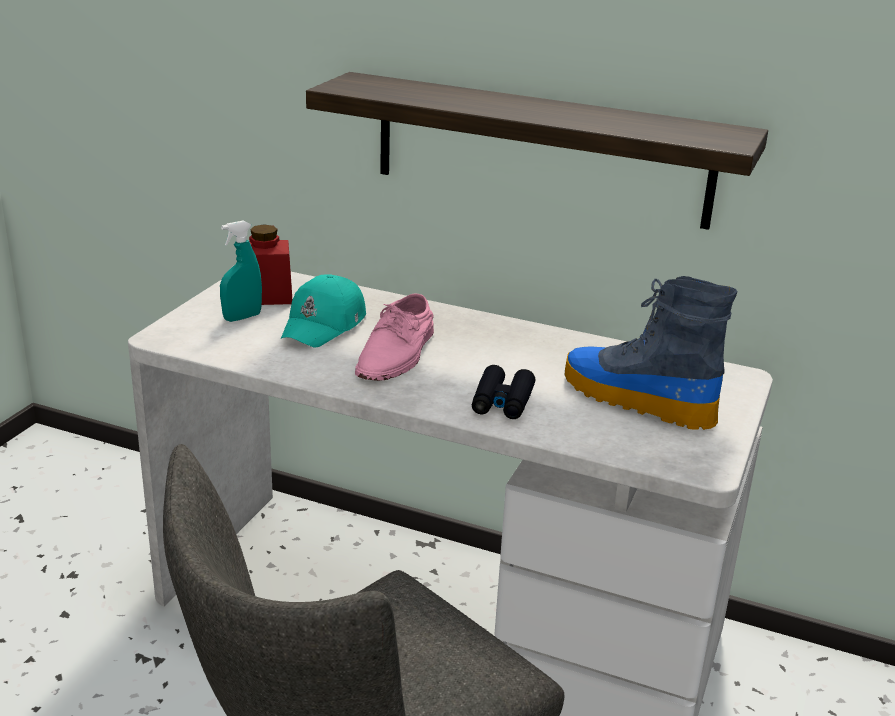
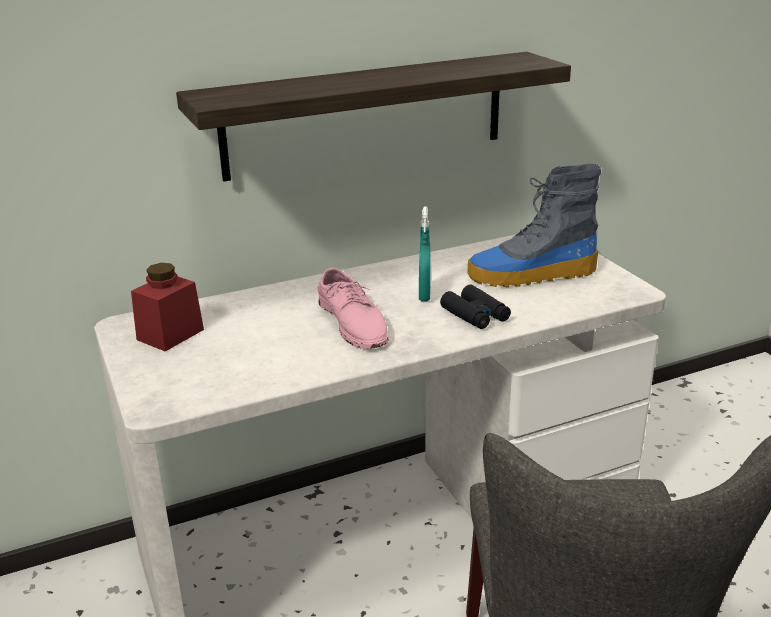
camera: 45 degrees left, 0 degrees up
(242, 317) = (188, 358): turquoise spray bottle -> turquoise spray bottle (424, 295)
(325, 325) = (262, 331): turquoise cap -> none

